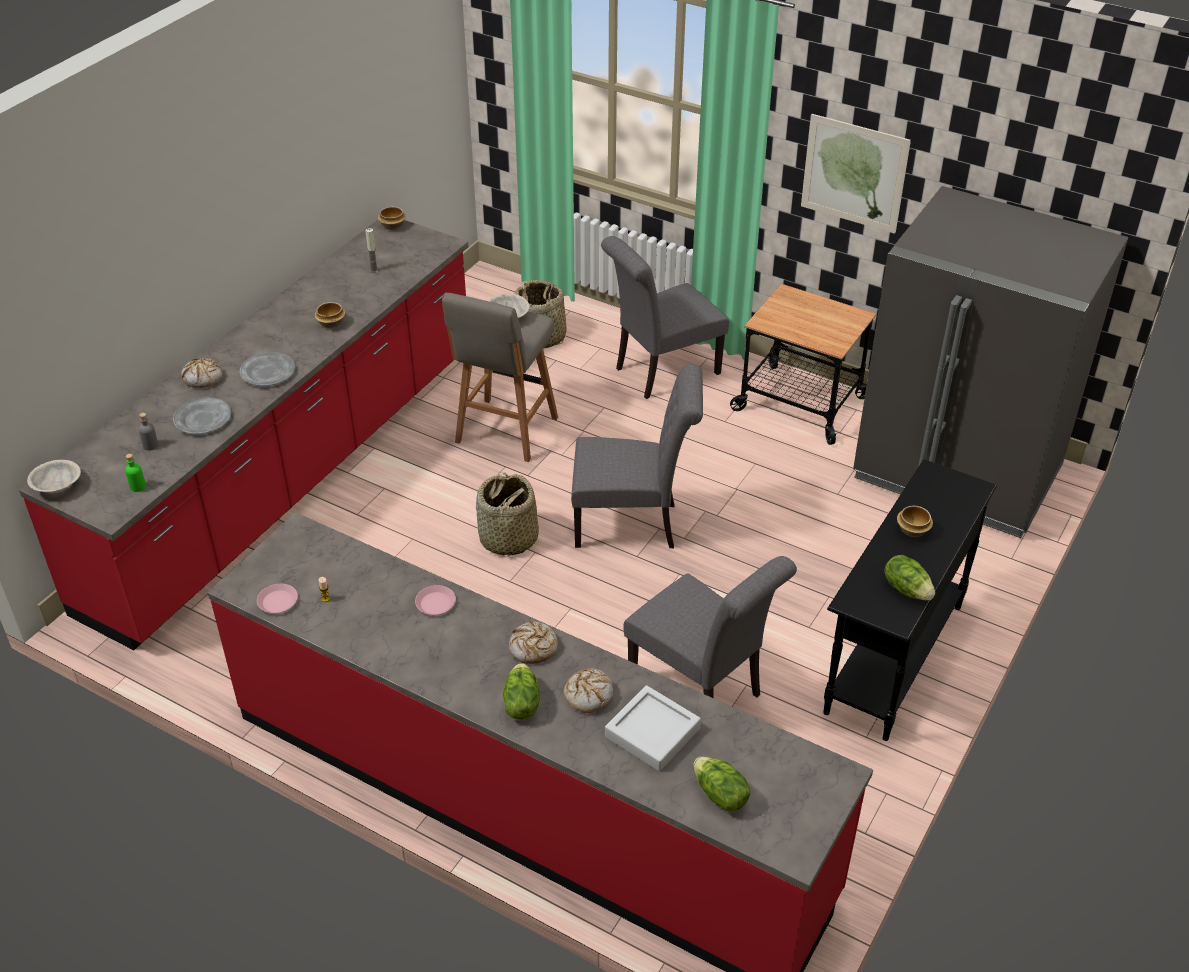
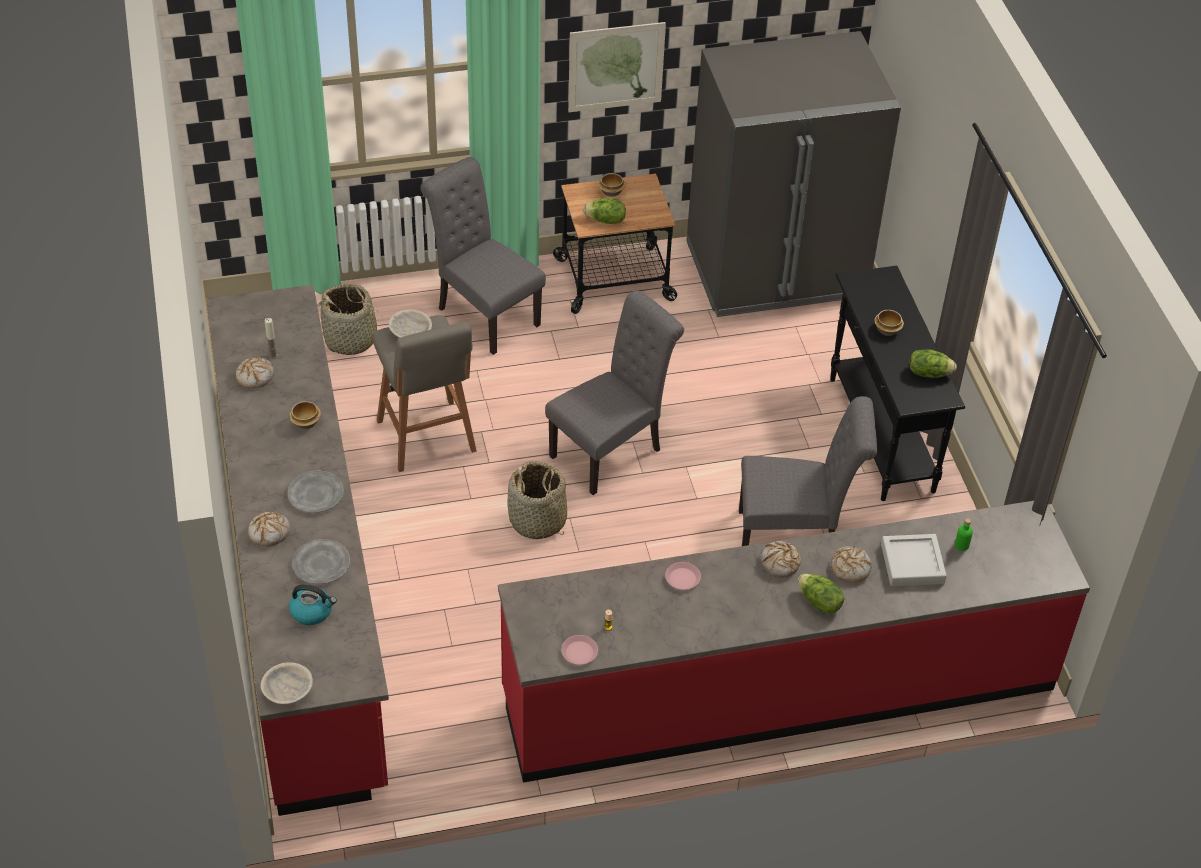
camera: 45 degrees left, 5 degrees up
(138, 487) = (352, 647): green bottle -> green bottle (961, 545)
(150, 445) = (312, 611): grey bottle -> kettle
(343, 276) = (255, 376): none -> bread
(392, 226) = (230, 307): bowl -> bowl (611, 192)
(661, 372) = (483, 314): grey chair -> grey chair turned 120 degrees clockwise
(719, 795) = (990, 573): lettuce -> lettuce (605, 220)

